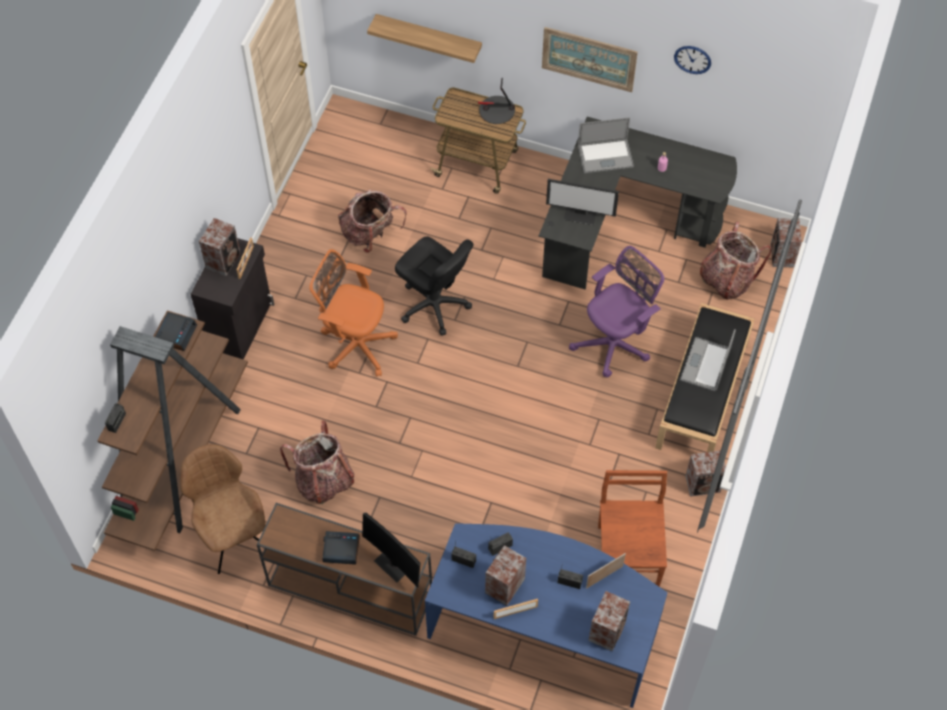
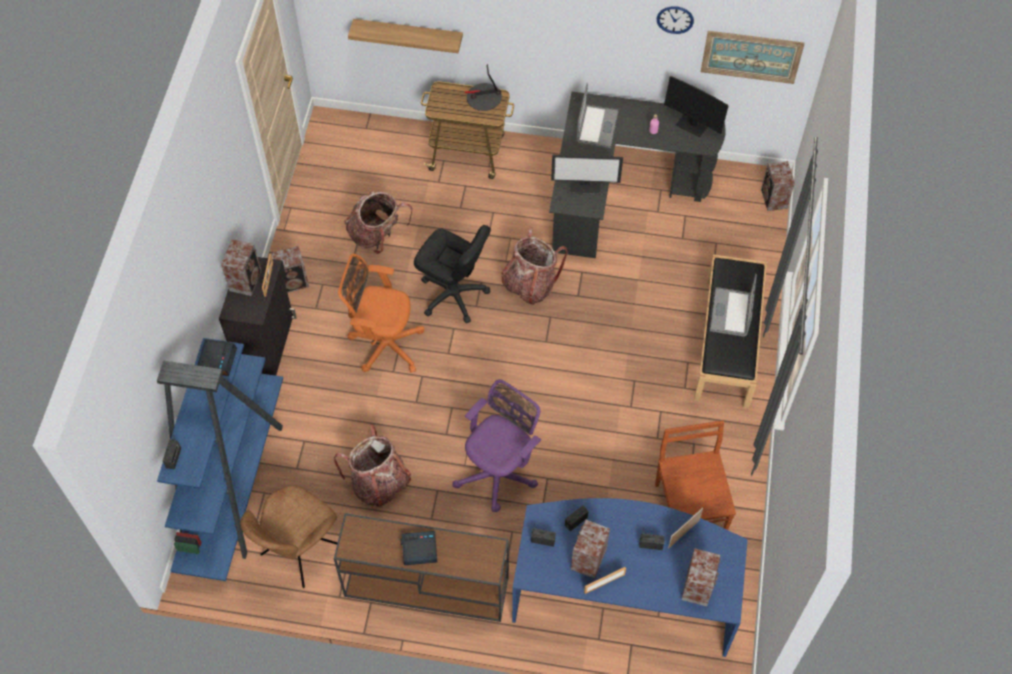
camera: 10 degrees left, 0 degrees up
(182, 458) = (233, 483): brown bookcase -> blue bookcase
(232, 535) = (299, 552): brown chair -> brown chair turned 105 degrees counterclockwise
(394, 563) = (475, 555): monitor -> monitor (693, 124)
(589, 59) = (571, 33): picture -> picture (751, 56)
(605, 156) = (597, 126): laptop -> laptop turned 60 degrees counterclockwise
(615, 343) = (634, 305): purple office chair -> purple office chair (499, 472)
(704, 484) = (747, 428): speaker -> speaker (294, 282)
(727, 279) = (727, 229): backpack -> backpack (529, 284)

